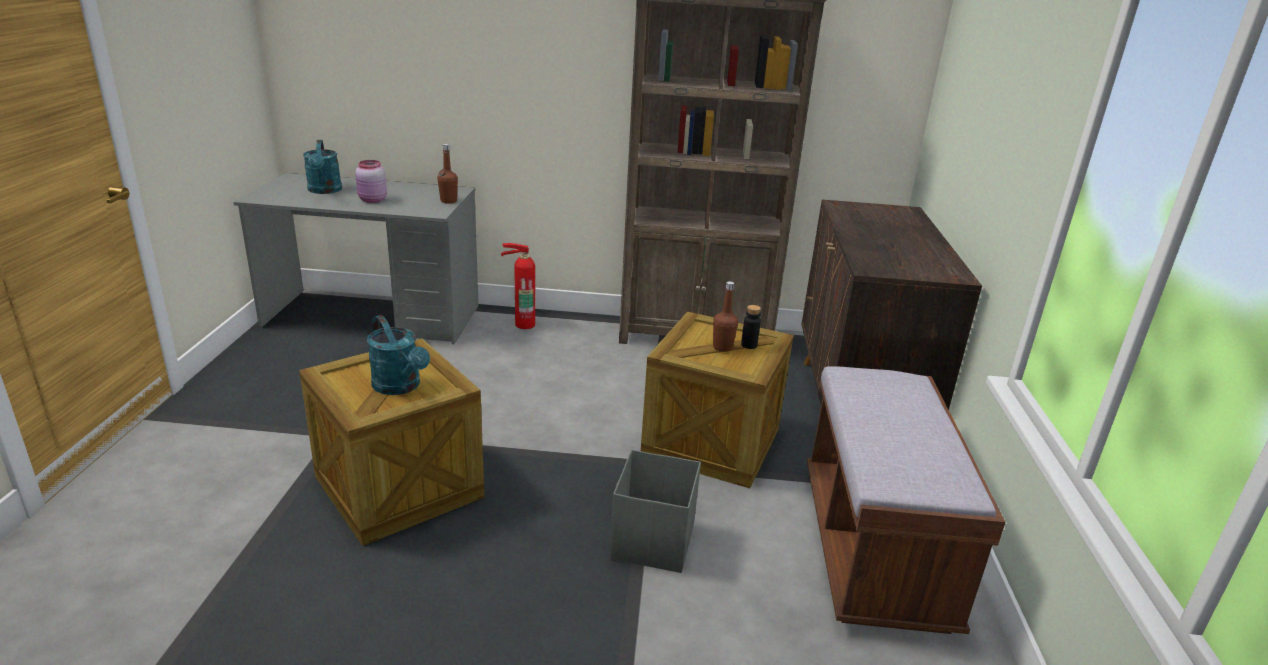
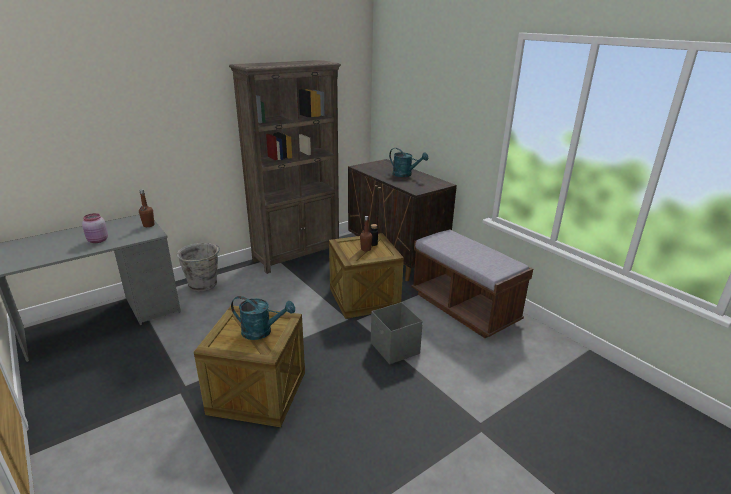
camera: 40 degrees left, 0 degrees up
(324, 191) = (50, 246): turquoise watering can -> turquoise watering can (405, 175)
(523, 324) = (203, 285): fire extinguisher -> grey bucket

